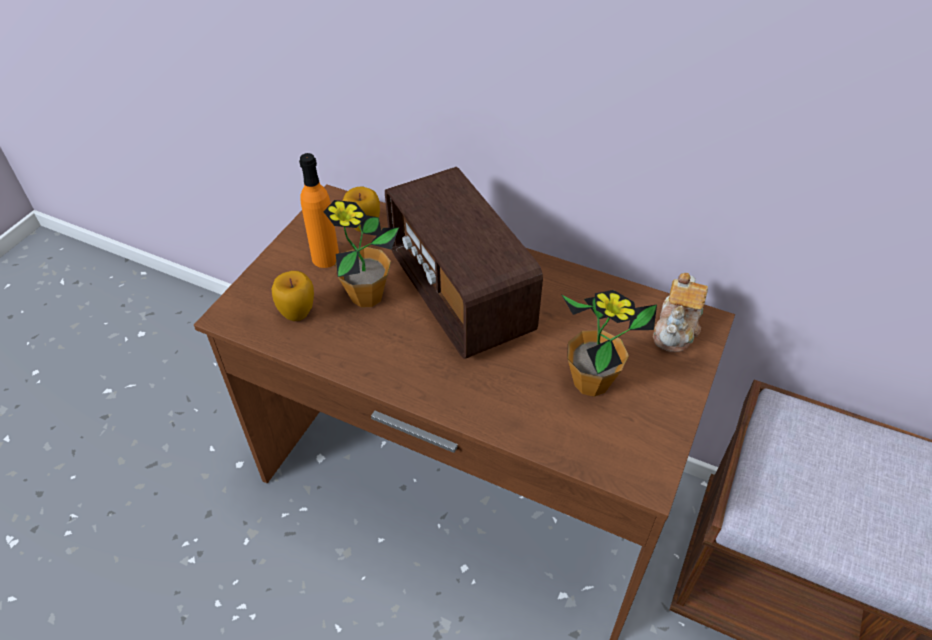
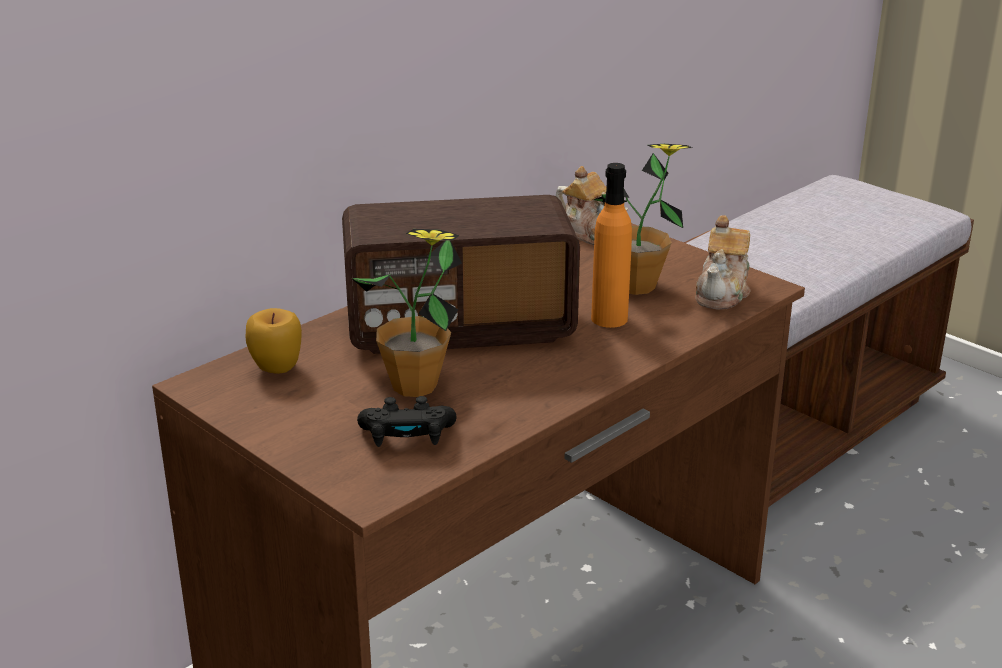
camera: 70 degrees left, 20 degrees down
(298, 313) = (407, 438): apple -> black game controller
(325, 258) = (315, 405): orange bottle -> orange bottle (609, 319)
(613, 448) = (722, 293): none -> teapot

